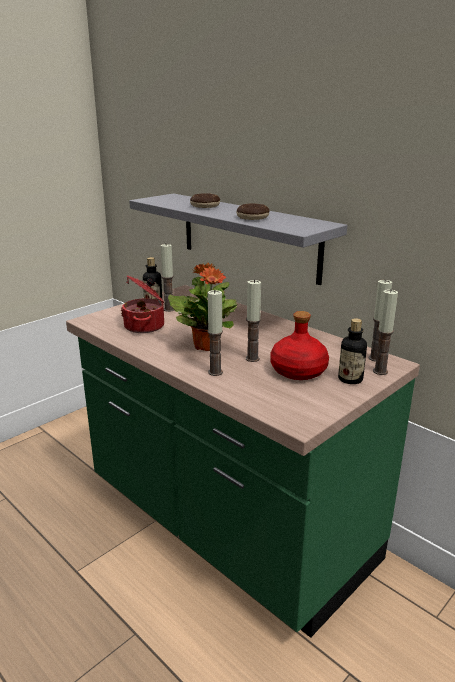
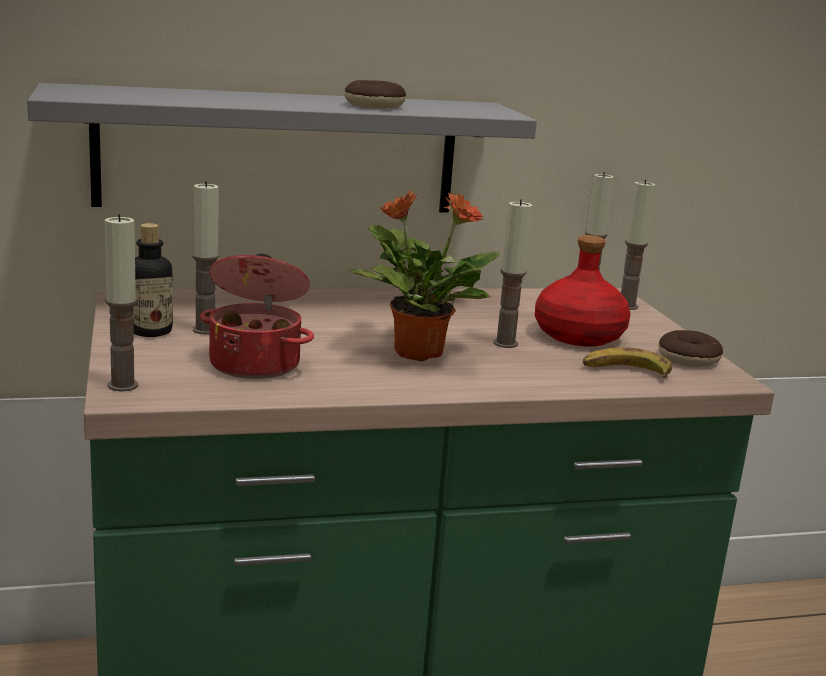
camera: 60 degrees left, 5 degrees down
(205, 206) = (223, 97): donut -> donut (688, 359)
(215, 372) = (524, 374): candle -> candle (122, 385)
(261, 393) = (625, 372): none -> banana
(350, 379) = (633, 323): bottle -> none

